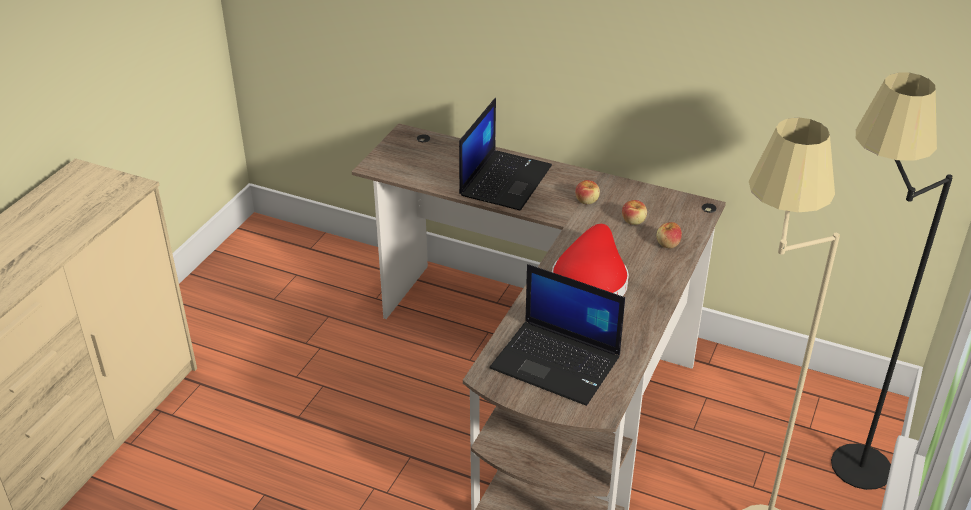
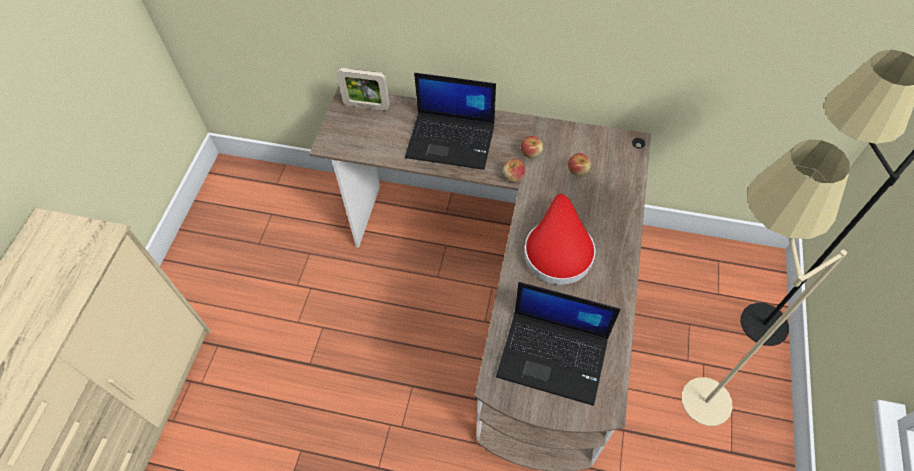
camera: 10 degrees left, 20 degrees up
(423, 142) = (366, 106): none -> picture frame
(505, 180) = (452, 140): laptop -> laptop turned 90 degrees clockwise
(668, 244) = (614, 193): apple -> apple (513, 176)

